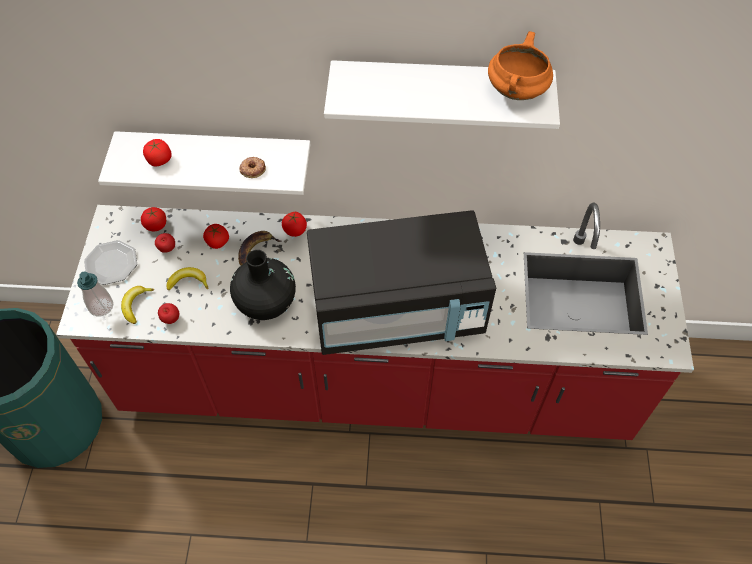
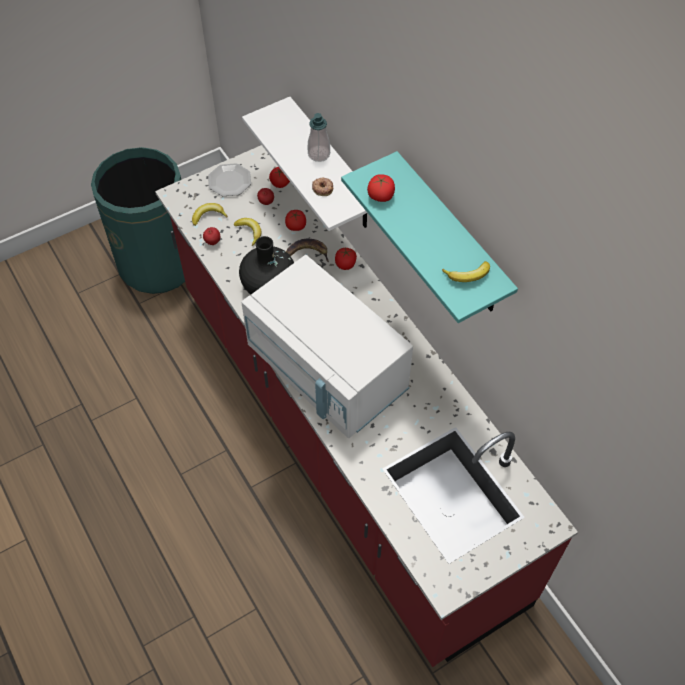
camera: 55 degrees right, 0 degrees up
(101, 306) = (193, 199): soap dispenser -> soap dispenser (319, 154)
(159, 160) = (286, 135): tomato -> tomato (381, 196)
(397, 310) = (327, 371): black microwave -> white microwave
(440, 92) = (451, 237): white shelf -> turquoise shelf
(517, 92) = (468, 275): orange cooking pot -> banana

